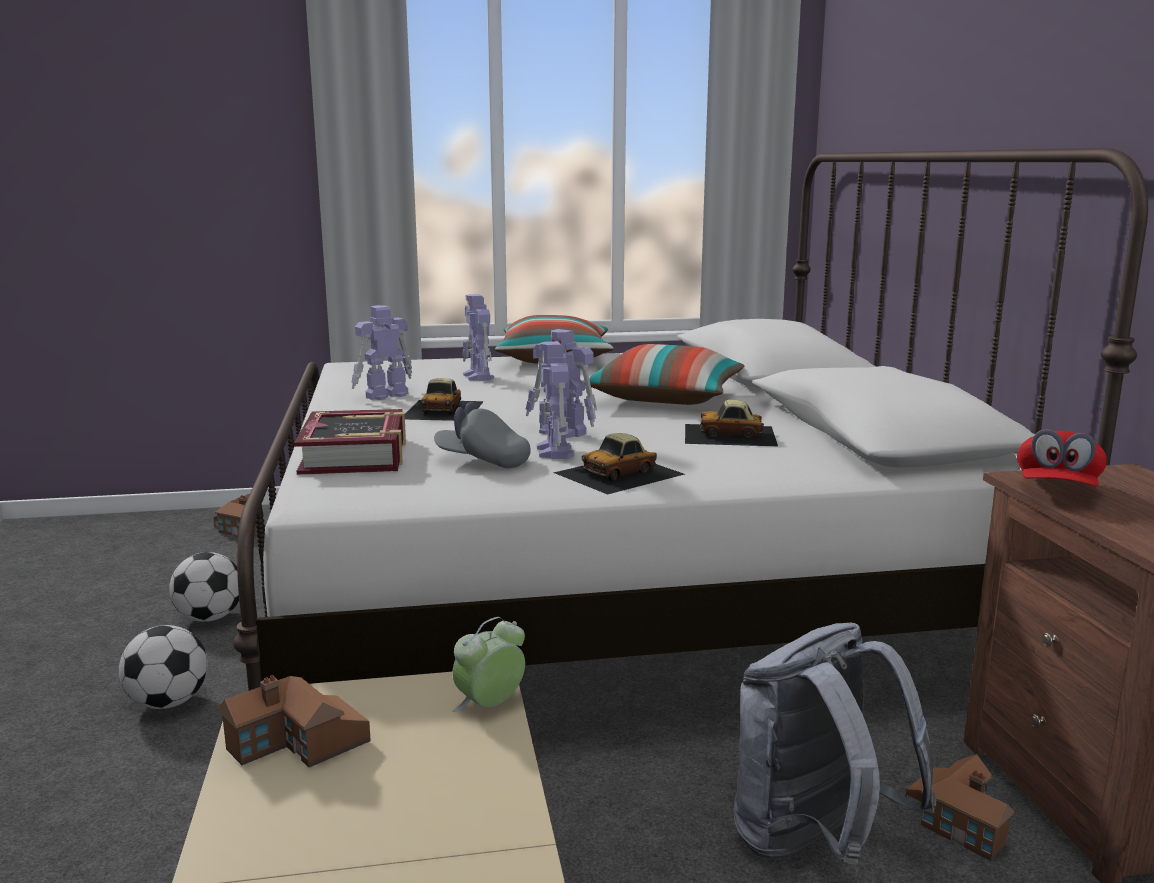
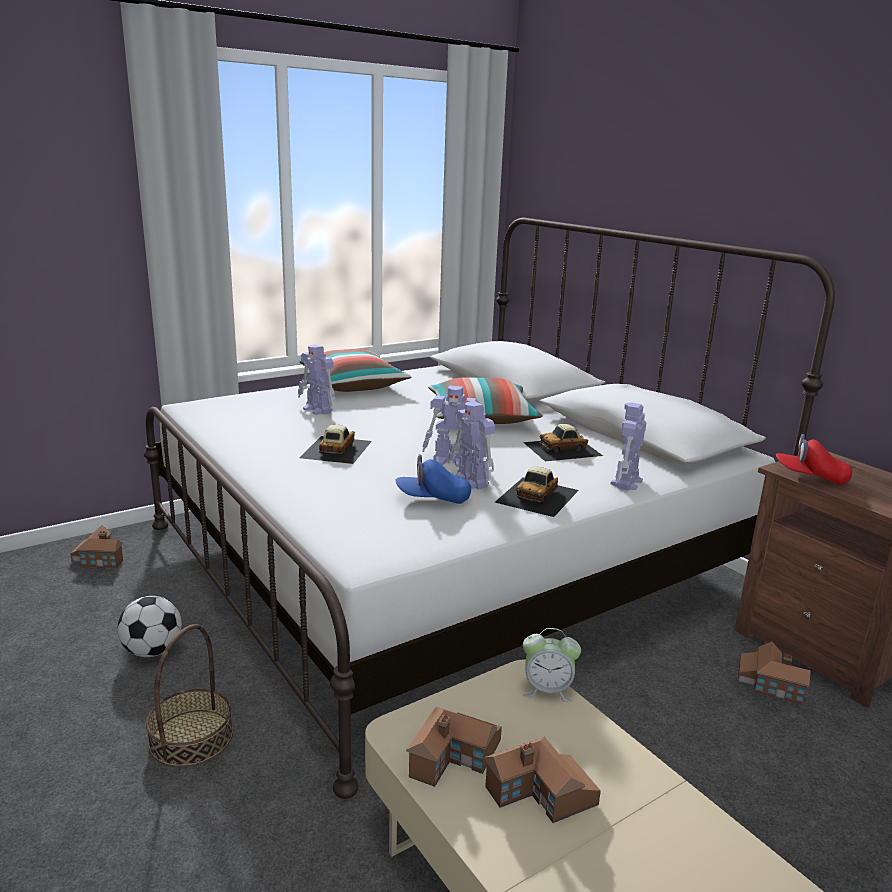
camera: 25 degrees left, 5 degrees up
(168, 703) = (191, 737): football -> basket
(349, 805) = (541, 794): none -> toy house
(355, 455) = (330, 507): book -> none
(385, 395) = (269, 439): toy robot -> toy robot (626, 483)
(443, 409) = (336, 449): toy car -> toy car turned 150 degrees counterclockwise
(482, 461) = (433, 499): grey cap -> blue cap
(490, 706) = (547, 690): alarm clock -> alarm clock turned 105 degrees counterclockwise
(814, 845) = (713, 722): grey backpack -> none
(1056, 491) = (810, 477): red cap -> red cap turned 105 degrees clockwise

